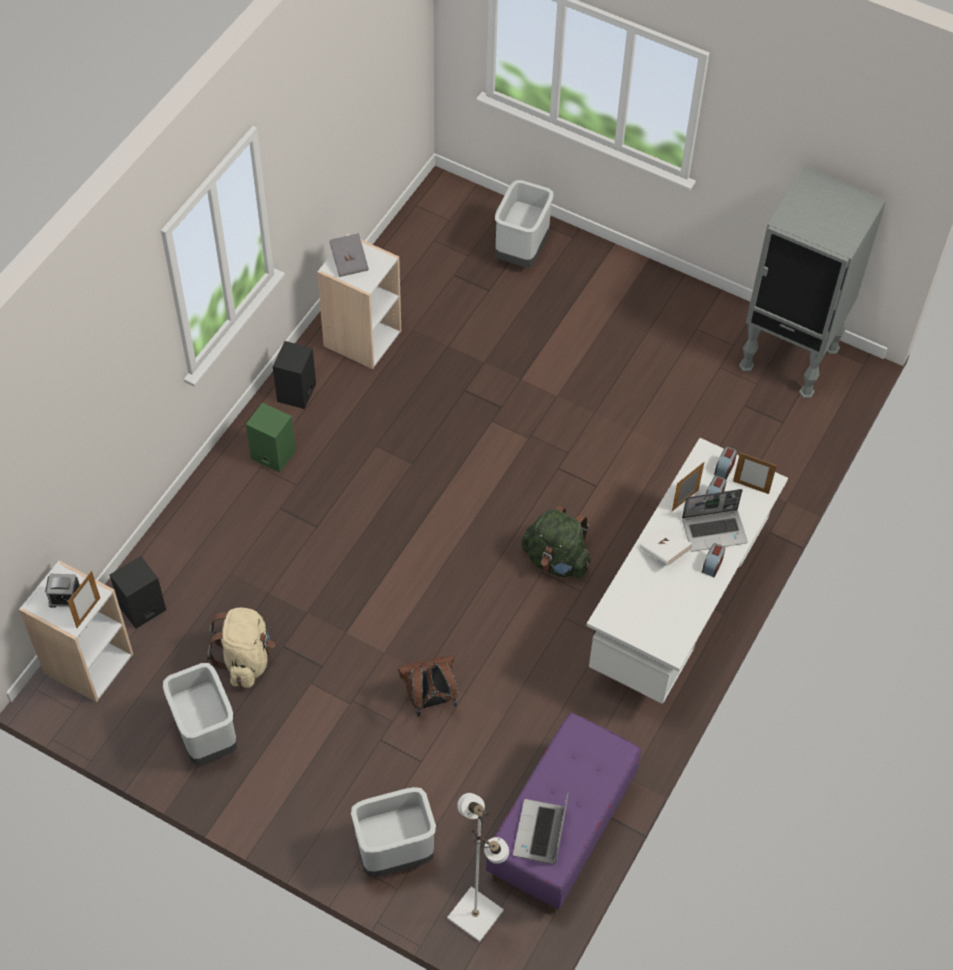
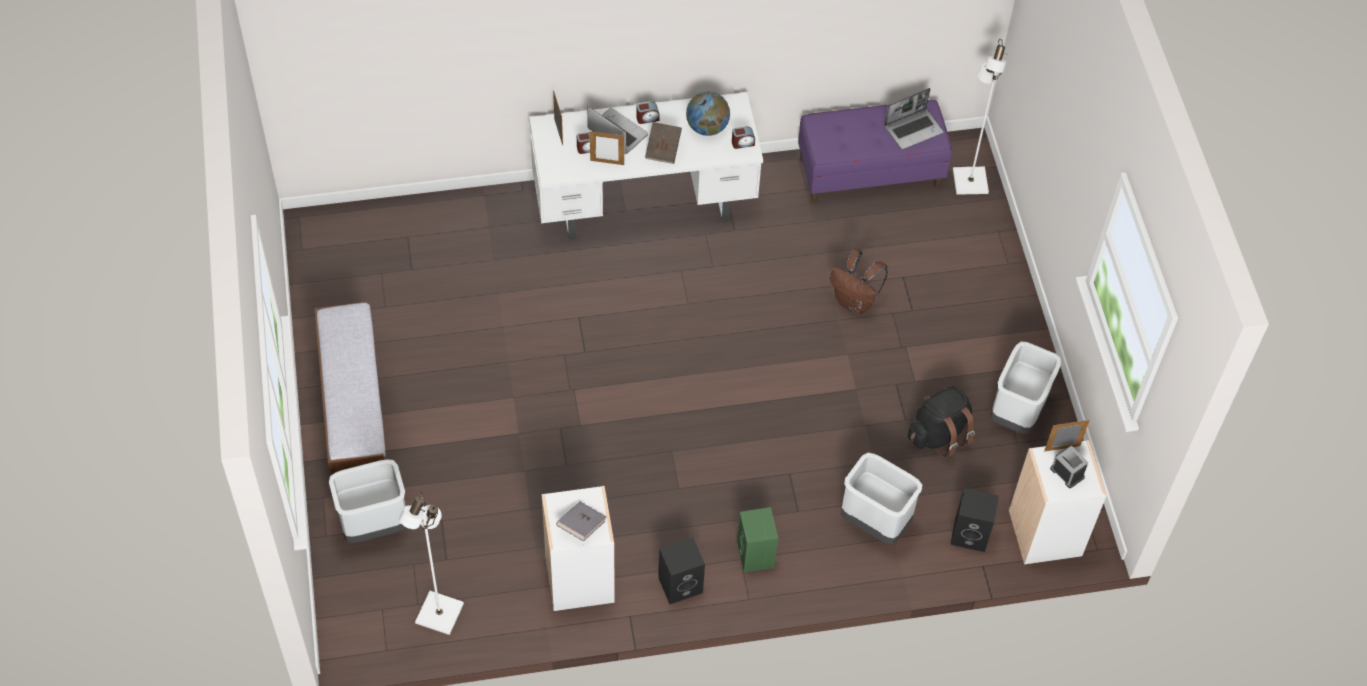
camera: 130 degrees left, 0 degrees up
(246, 659) = (938, 434): beige backpack -> black backpack
(394, 854) = (979, 248): grey trash can -> grey trash can (876, 522)
(415, 247) = (439, 613): none -> white floor lamp
(556, 560) = (669, 301): green backpack -> none
(630, 293) = (355, 414): none -> bench
(662, 604) = (707, 127): none -> globe
(664, 552) = (663, 149): white book -> brown book
(724, 468) = (555, 156): alarm clock -> alarm clock (742, 143)
(789, 358) = (335, 266): grey cabinet -> none

